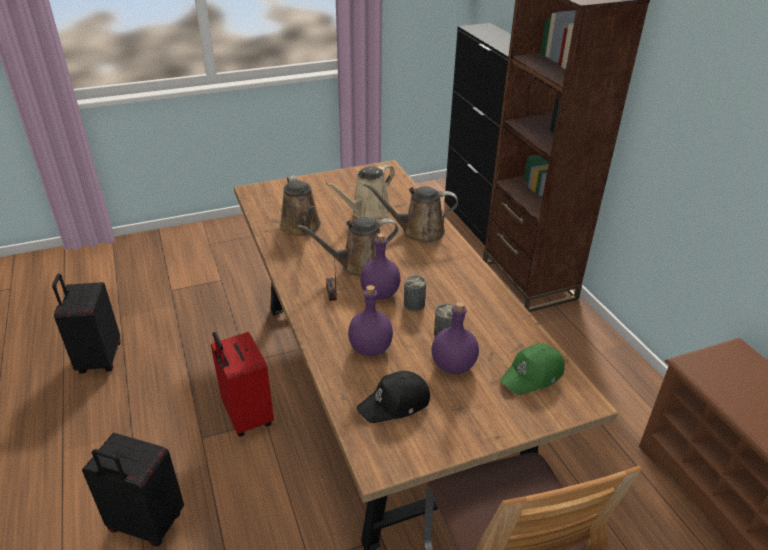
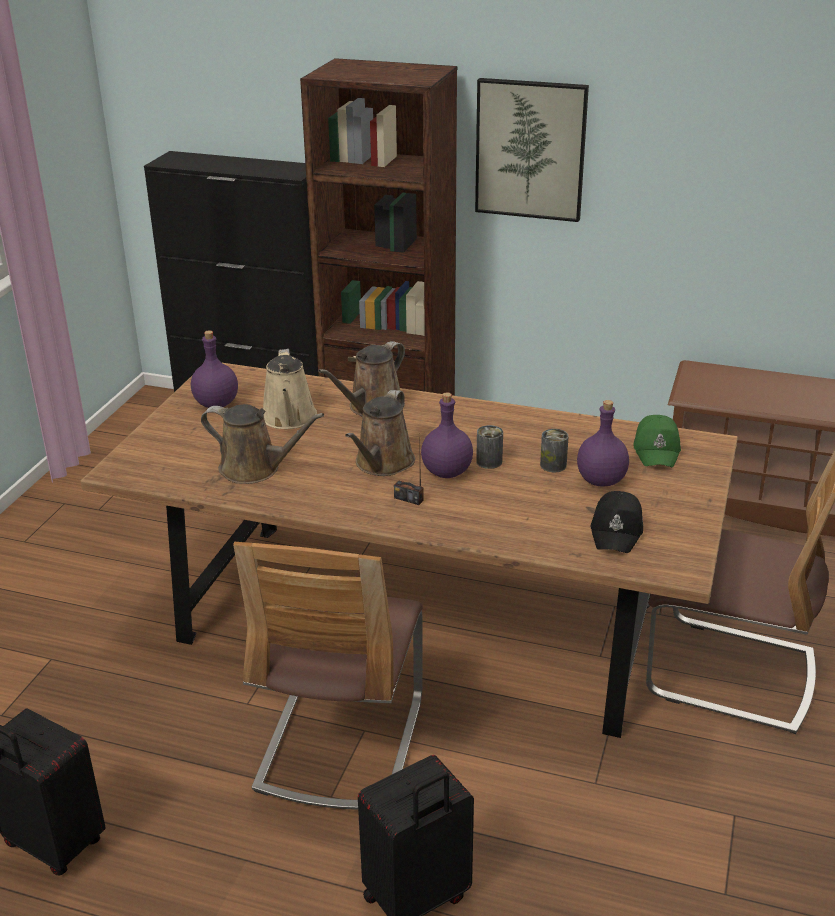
camera: 50 degrees left, 5 degrees down
(246, 417) = (341, 743): red suitcase -> chair
(370, 349) = (525, 512): purple bottle -> purple bottle (216, 404)
(683, 91) = (530, 149): none -> picture

